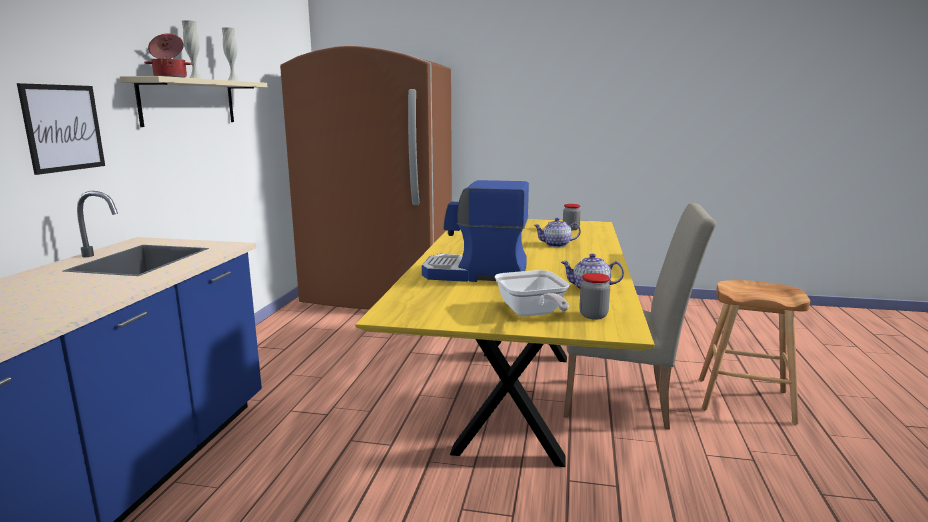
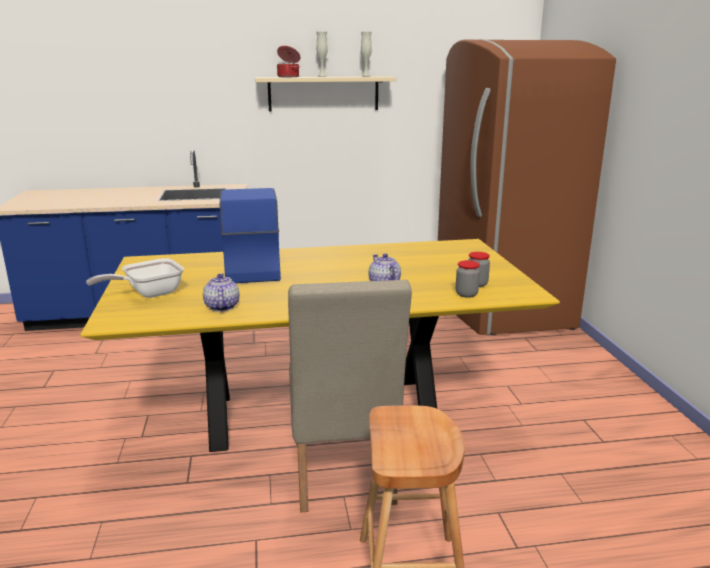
camera: 70 degrees right, 5 degrees up
(63, 128) = (205, 110): picture -> none
(593, 315) = (146, 312): jar -> jar (466, 294)

